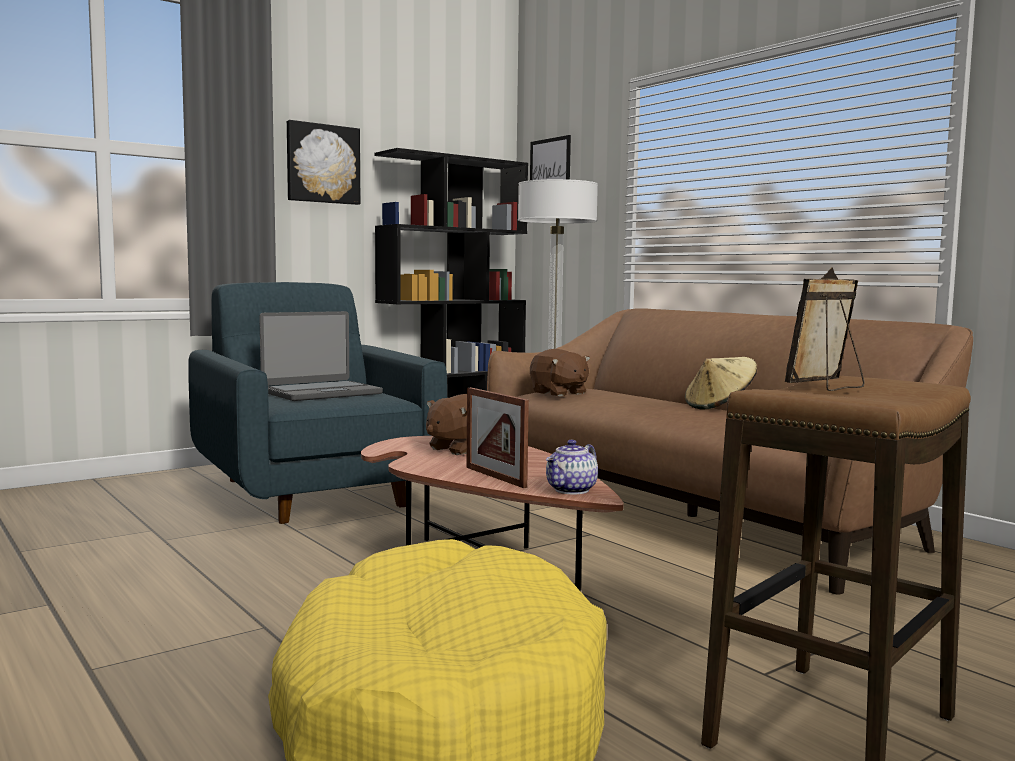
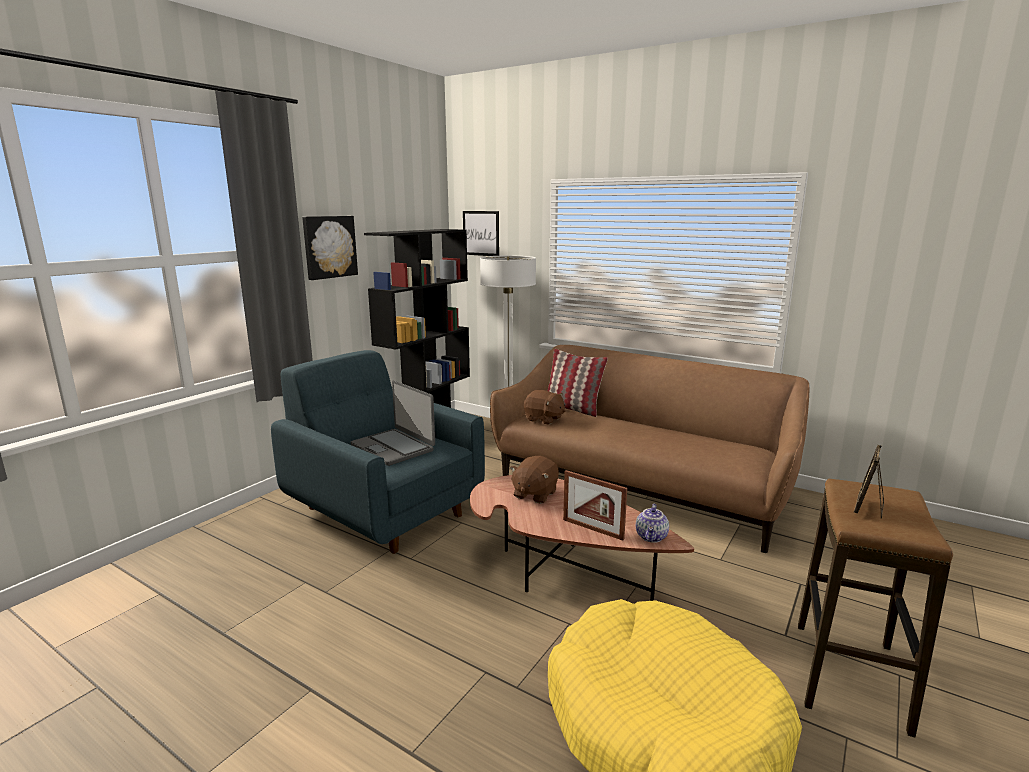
camera: 20 degrees left, 10 degrees up
(321, 393) = (393, 447): laptop -> laptop turned 105 degrees clockwise
(616, 391) = (572, 409): none -> pillow
(720, 407) = (658, 427): beige hat -> none

